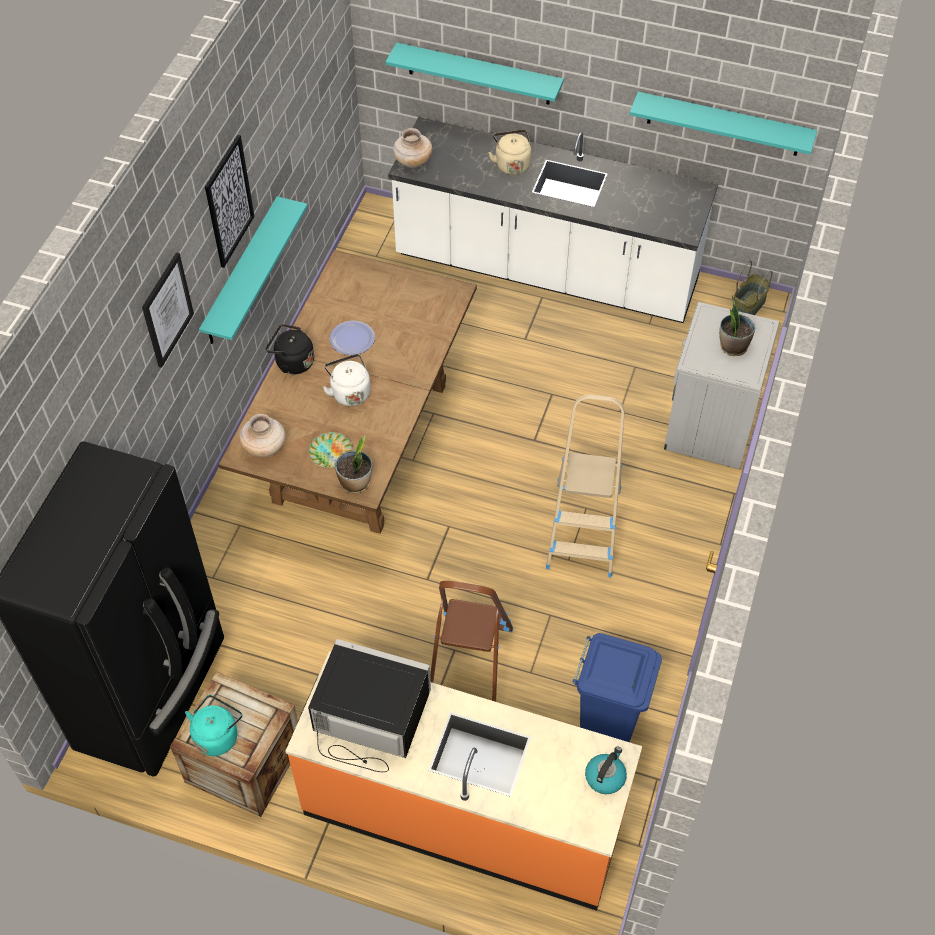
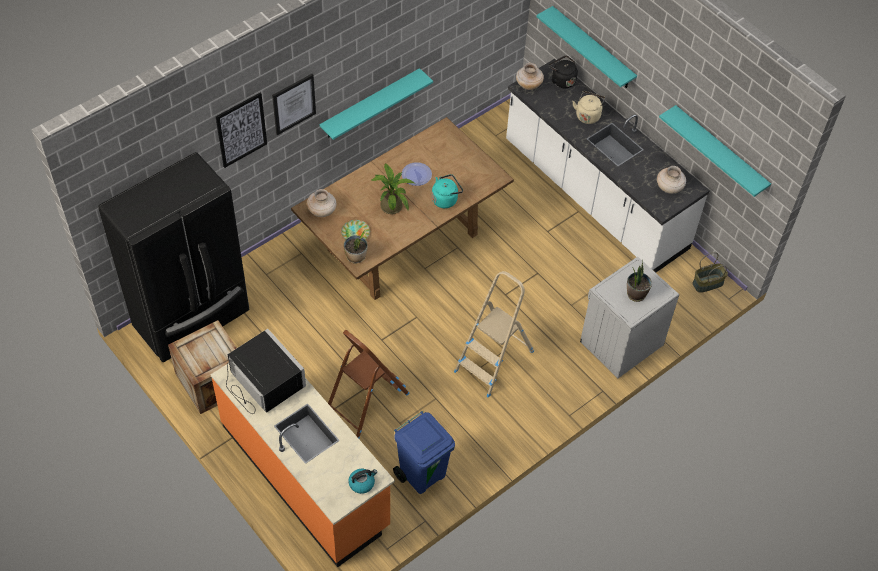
camera: 30 degrees right, 0 degrees up
(217, 735) = (195, 353): turquoise kettle -> turquoise kettle (446, 199)
(229, 202) = (370, 58): picture -> picture (241, 130)
(292, 362) = (373, 171): black kettle -> black kettle (562, 80)
(349, 392) = (391, 204): white kettle -> potted plant
(672, 203) = (669, 188): none -> beige vase

